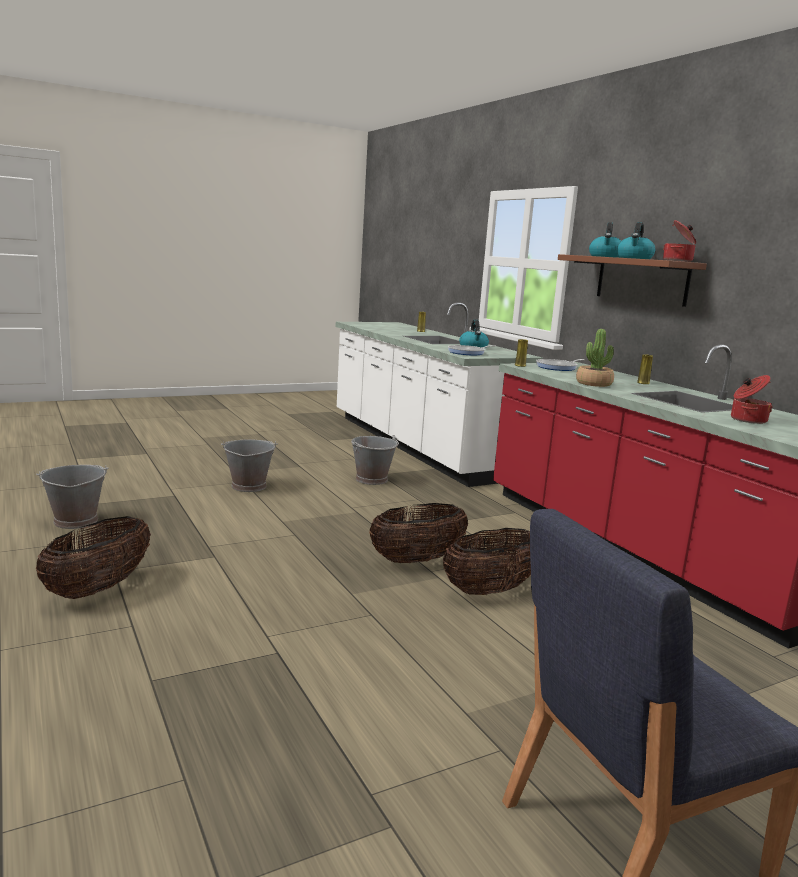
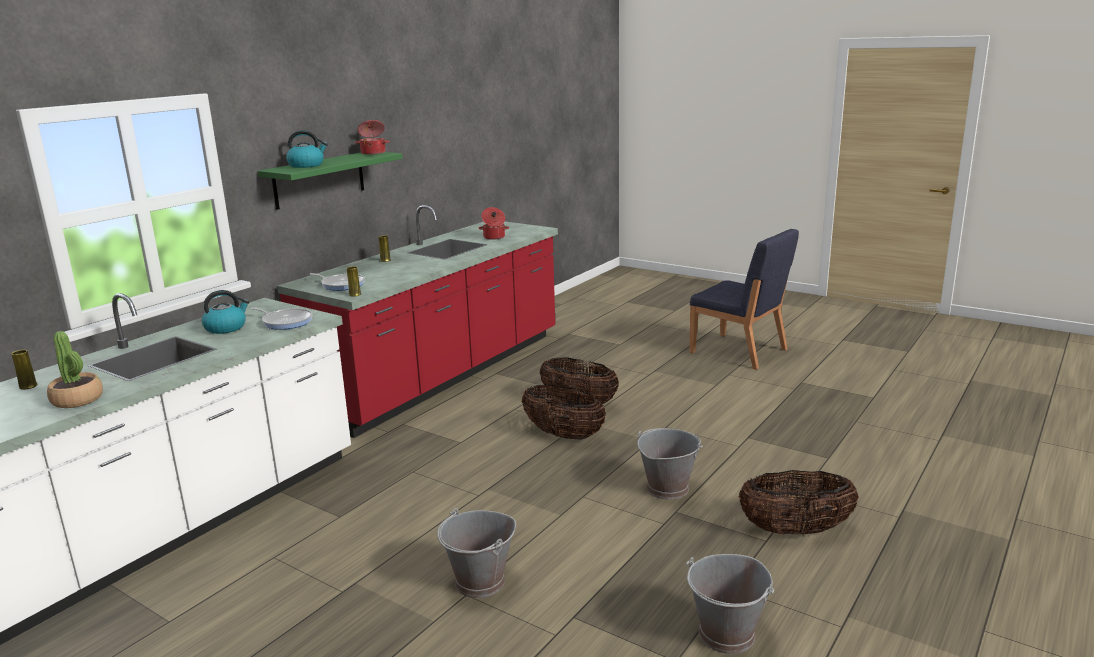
camera: 115 degrees left, 5 degrees up
(372, 479) = (367, 514): grey bucket -> grey bucket (667, 488)
(594, 384) = (420, 268): potted plant -> potted plant (77, 399)
(634, 258) = (344, 159): kettle -> none
(641, 280) = (319, 179): brown shelf -> green shelf

